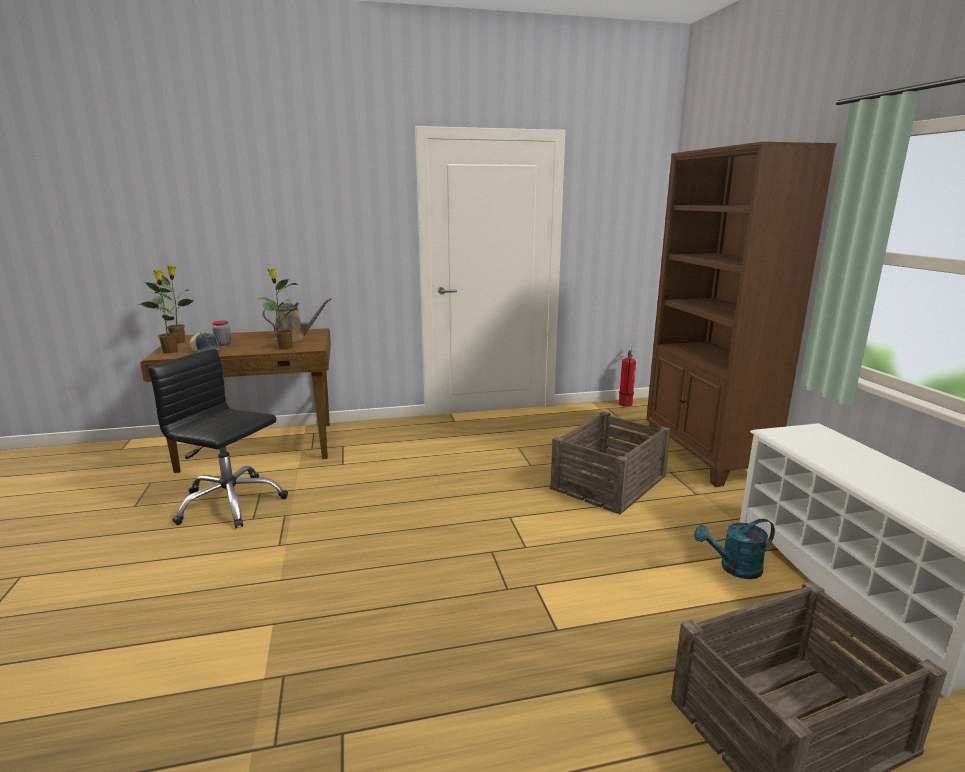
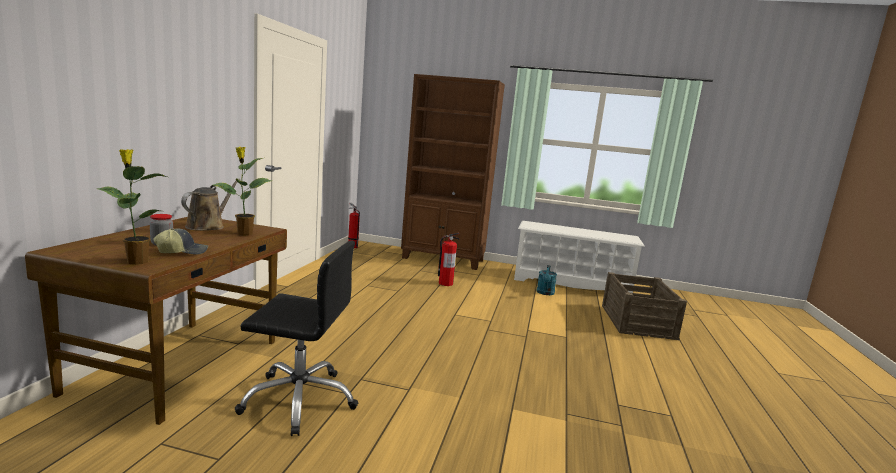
camera: 65 degrees left, 5 degrees down
(179, 342) = (87, 253): potted plant -> none
(230, 503) = (299, 400): black office chair -> black office chair turned 135 degrees counterclockwise
(609, 482) = (445, 283): crate -> fire extinguisher

